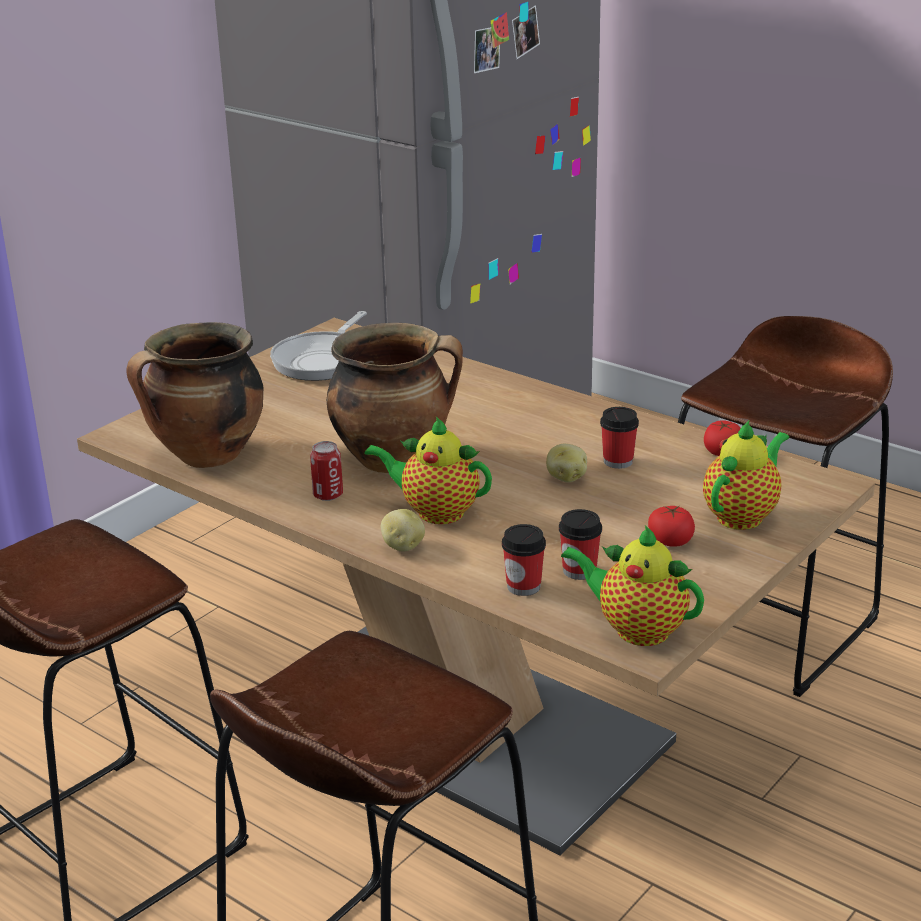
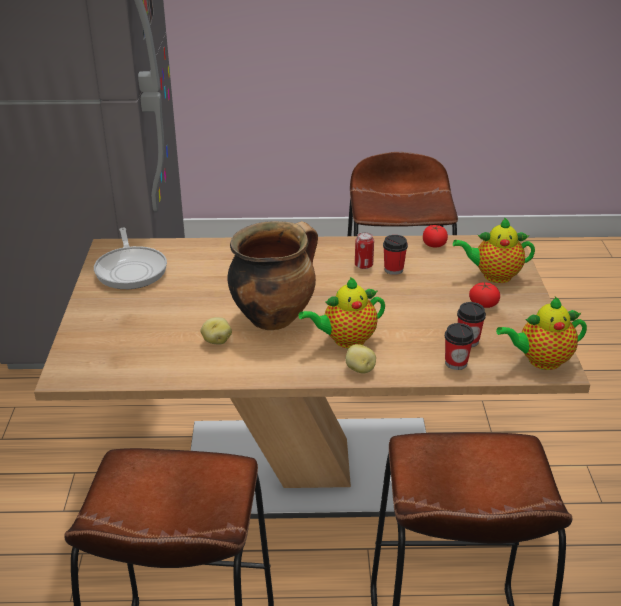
camera: 40 degrees left, 5 degrees up
(207, 457) = (153, 365): cooking pot -> none
(328, 495) = (269, 357): can -> can (363, 265)
(566, 477) = (382, 290): potato -> potato (216, 340)
(743, 515) = (493, 275): teapot -> teapot turned 90 degrees counterclockwise

